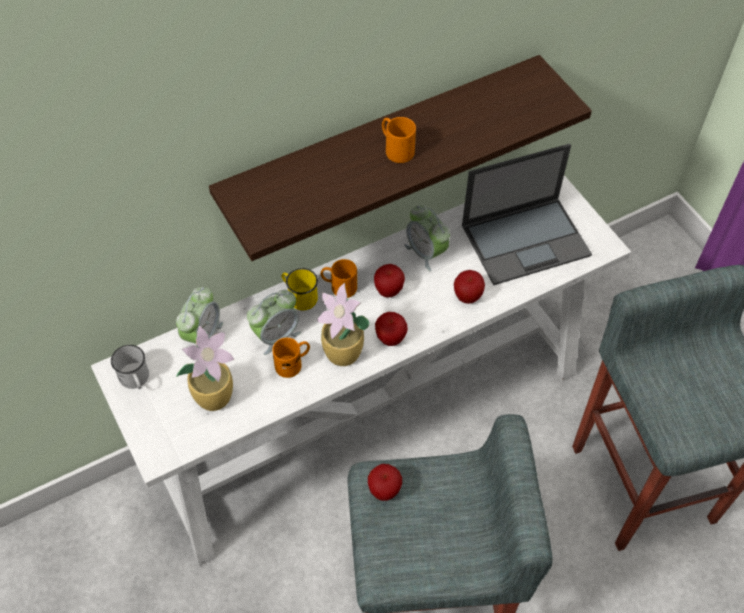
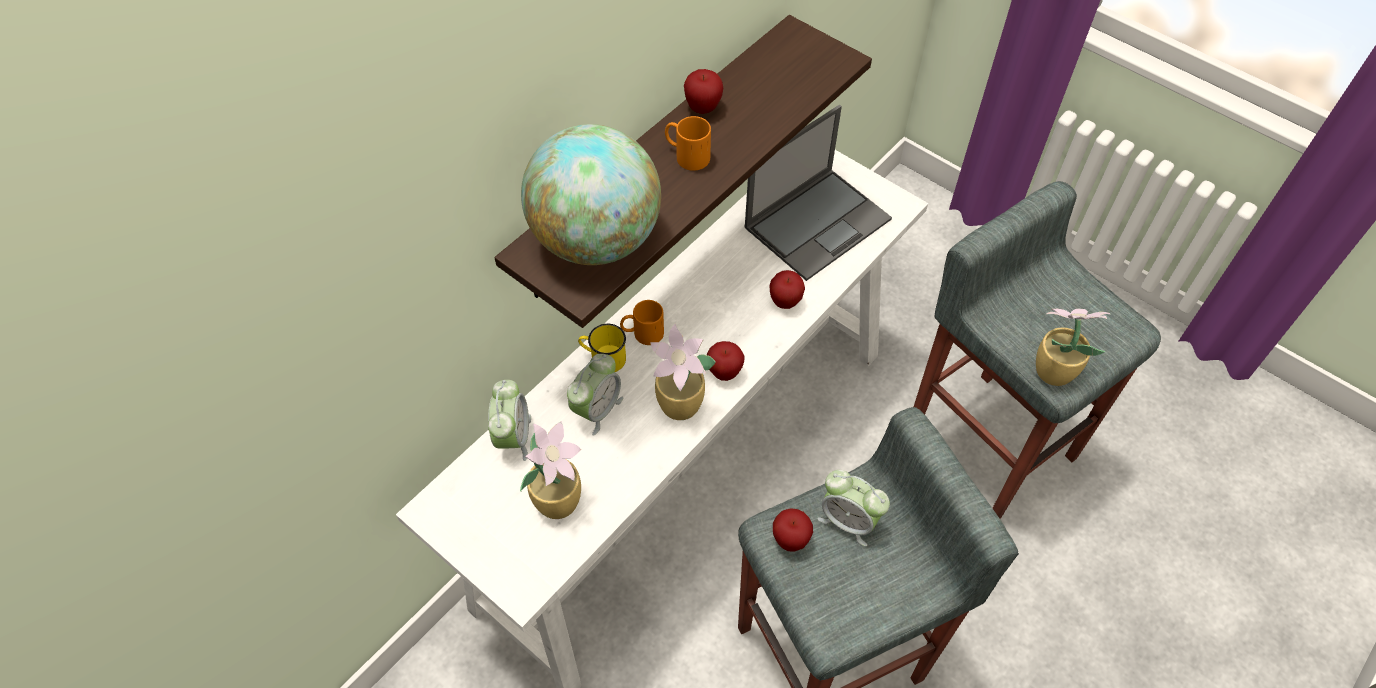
camera: 20 degrees left, 0 degrees up
(135, 380) = (457, 513): white mug -> none
(291, 195) = (596, 240): none -> globe
(293, 363) = (630, 434): orange mug -> none
(388, 291) = (698, 321): apple -> apple (703, 108)
(426, 252) = (719, 267): alarm clock -> alarm clock (848, 520)
(675, 428) = (1051, 370): none -> potted plant

